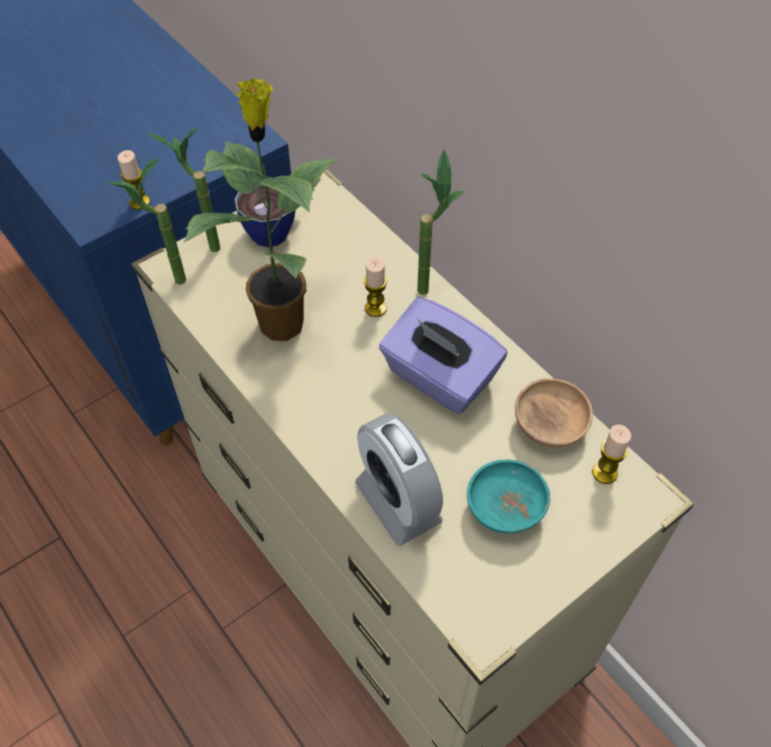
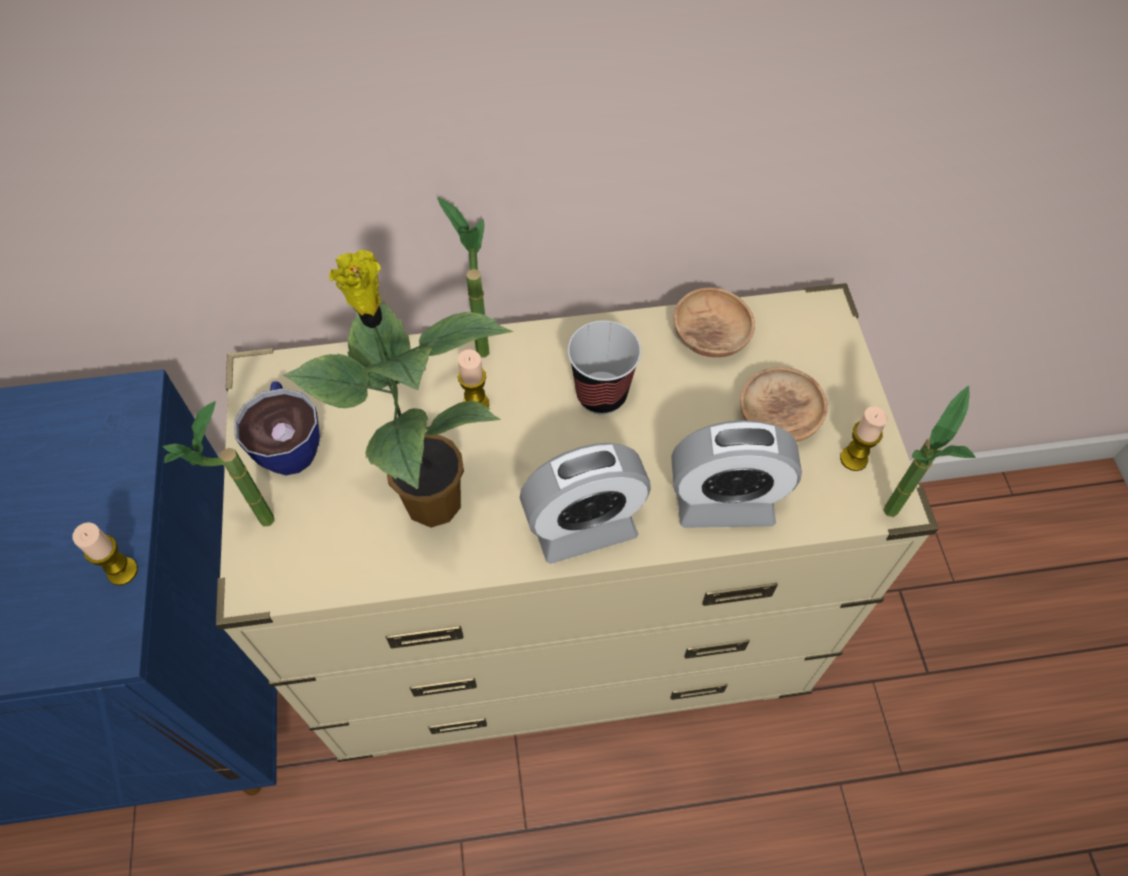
camera: 60 degrees left, 5 degrees up
(168, 283) = (283, 594): potted plant -> potted plant (890, 524)
(317, 419) = (584, 526): none -> alarm clock
(439, 378) = (601, 394): purple tissue box -> cup
(505, 508) = (778, 418): turquoise bowl -> brown bowl
(604, 473) = (783, 325): candle -> candle (853, 459)

